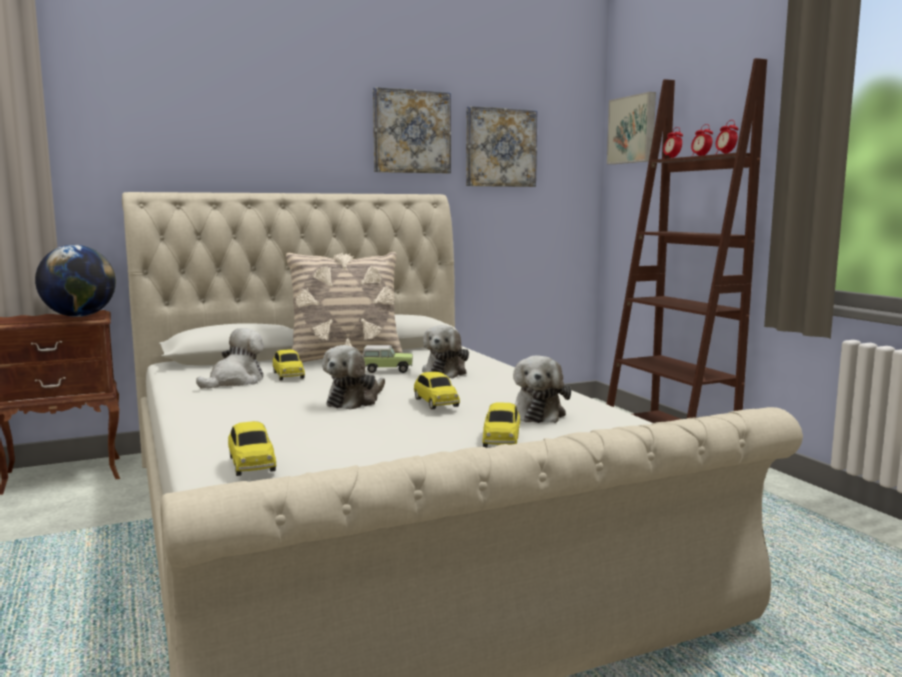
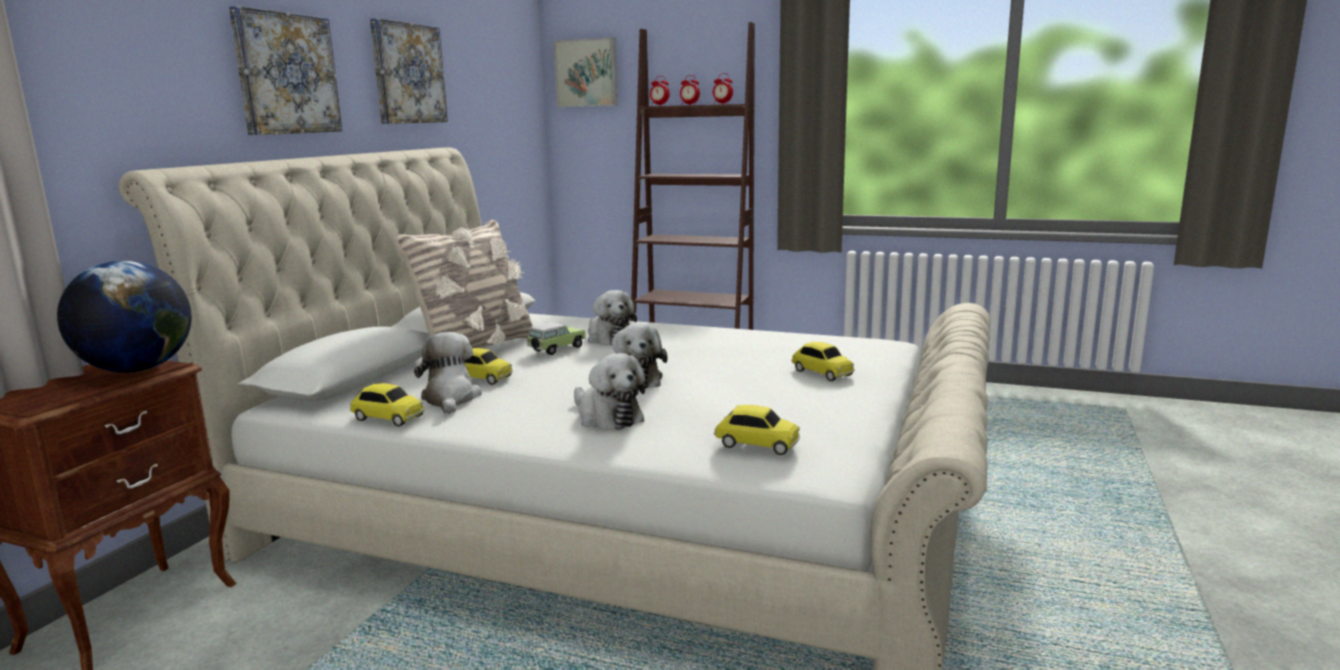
camera: 45 degrees left, 5 degrees up
(435, 402) = (696, 362): toy car -> toy car (388, 418)
(500, 148) = (477, 91): picture -> picture (286, 74)
(537, 413) = (781, 350): plush toy -> plush toy (607, 416)

